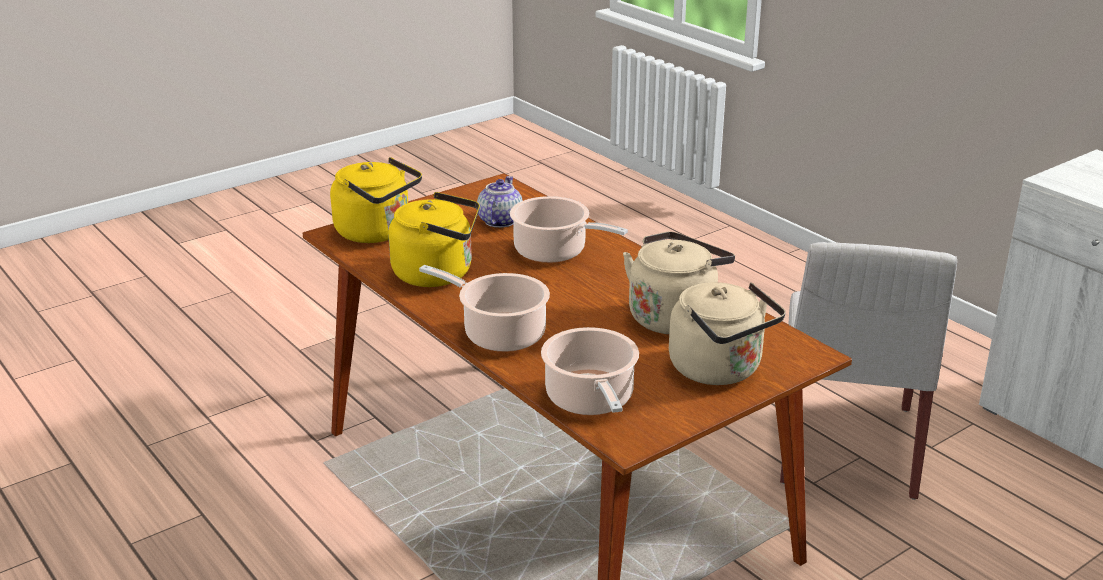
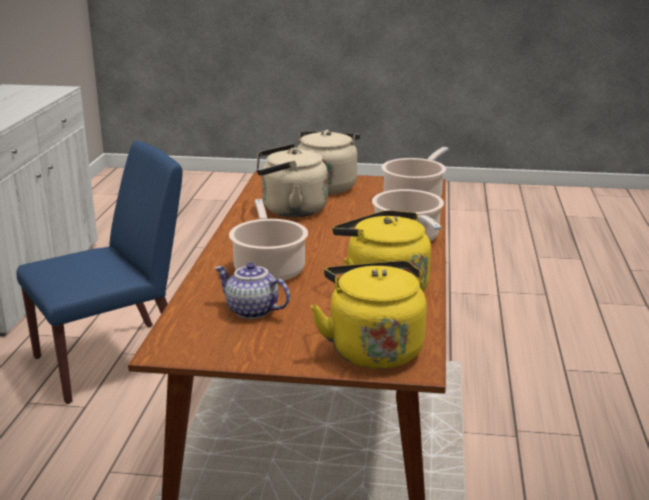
camera: 135 degrees left, 5 degrees down
(499, 221) = (251, 311): teapot -> teapot turned 60 degrees clockwise
(847, 446) = (114, 361): white chair -> blue chair

